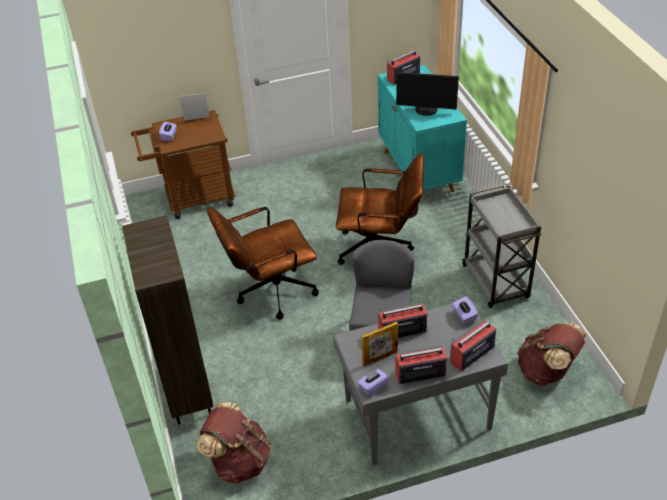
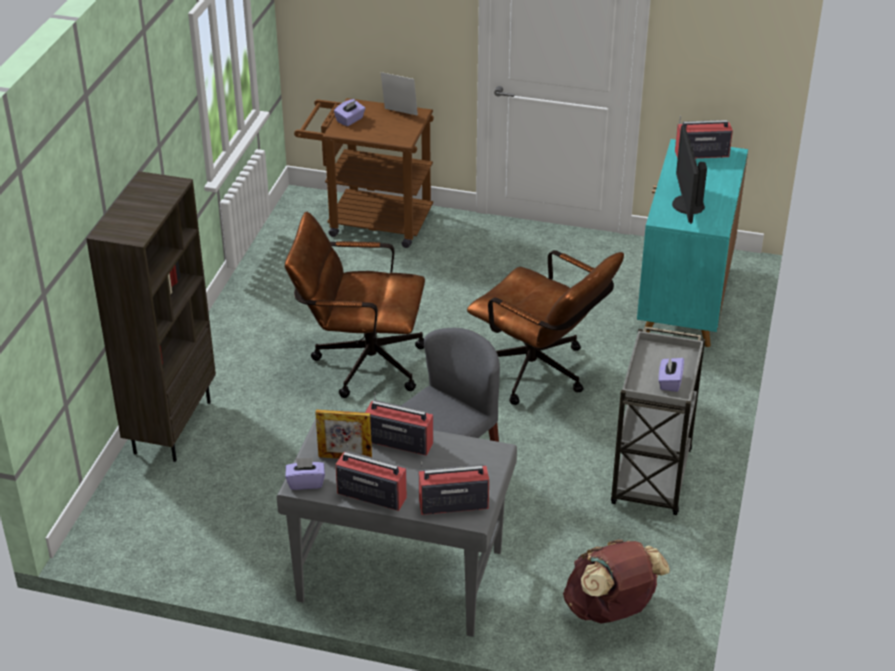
camera: 30 degrees right, 5 degrees down
(239, 461) = (160, 522): brown backpack -> none
(426, 110) = (686, 205): monitor -> monitor turned 45 degrees clockwise
(464, 316) = (489, 460): purple tissue box -> purple tissue box (669, 382)

